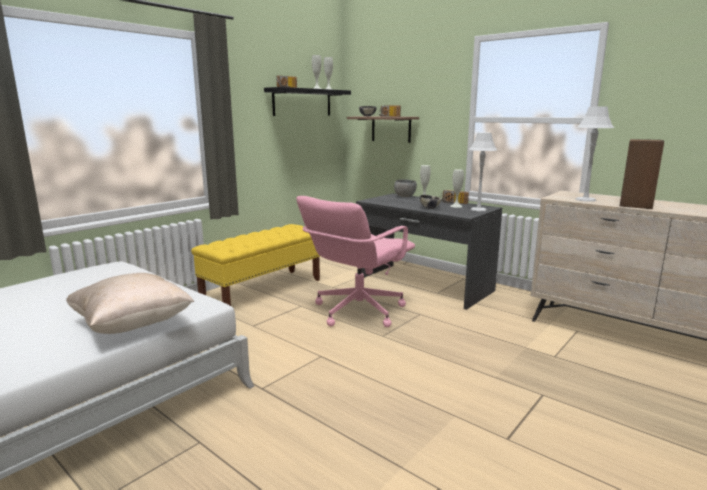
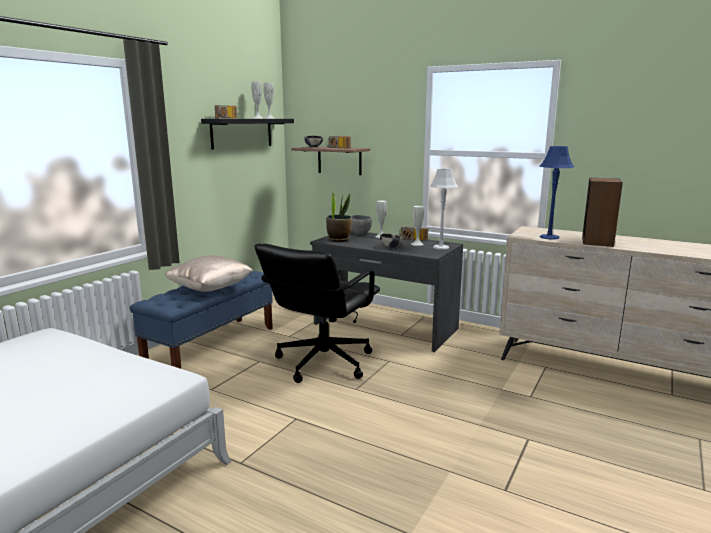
camera: 10 degrees left, 0 degrees up
(132, 325) = (97, 410): beige pillow -> beige pillow (210, 289)
(263, 290) = (212, 345): yellow bench -> blue bench
(357, 311) = (322, 362): pink office chair -> black office chair
(383, 200) = (339, 239): none -> potted plant
(585, 199) = (549, 237): grey table lamp -> blue table lamp

